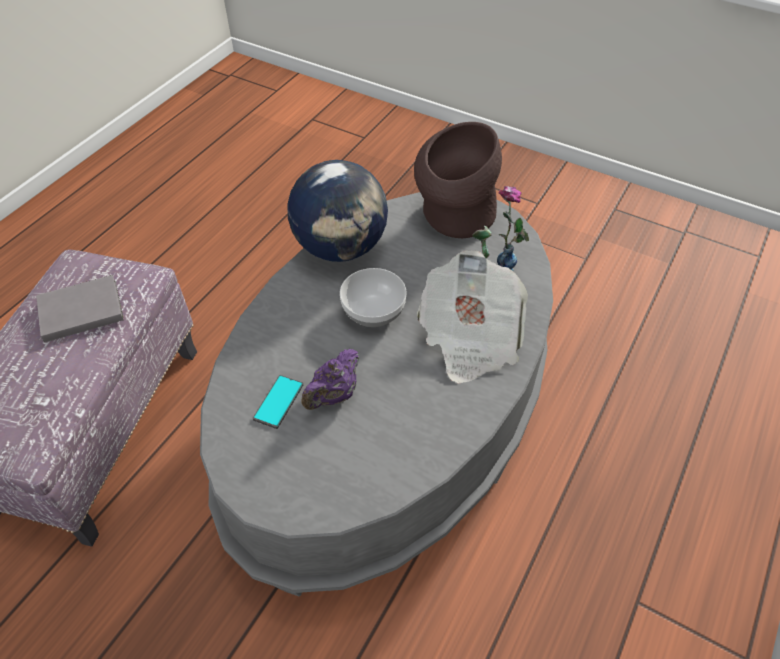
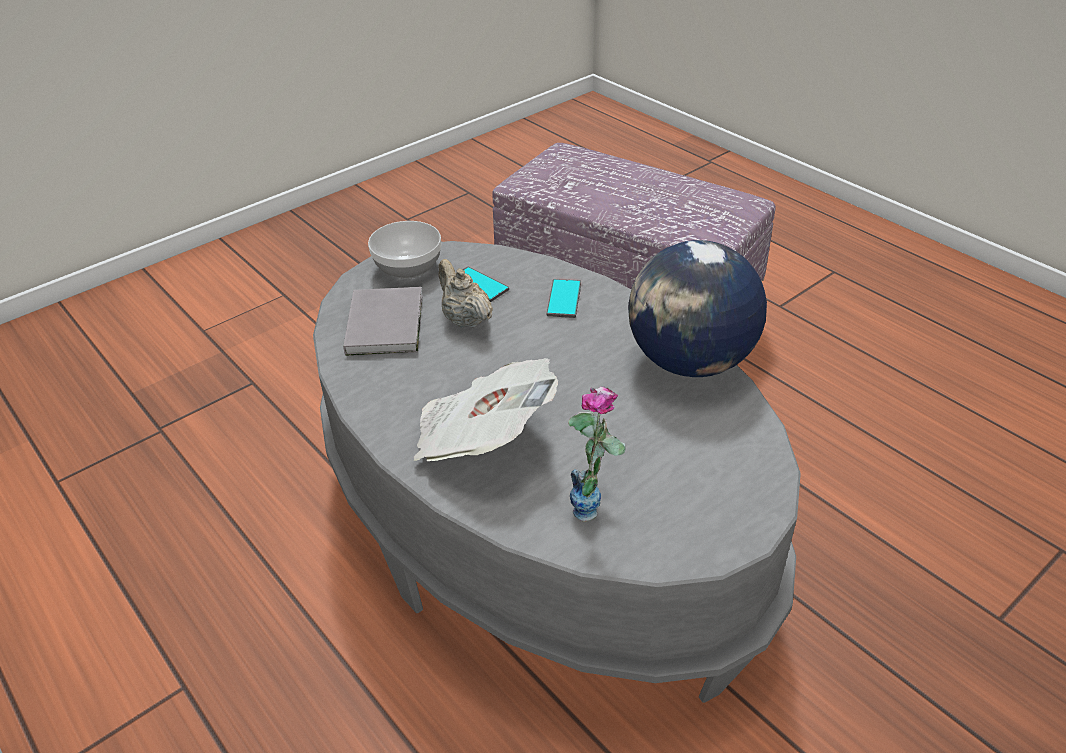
camera: 110 degrees right, 10 degrees down
(78, 310) = (670, 200): grey book -> grey book (387, 323)
(284, 334) = (564, 299): none -> phone
(334, 395) = (465, 319): purple teapot -> beige teapot
(372, 312) = (565, 366): bowl -> bowl (408, 267)
(453, 218) = (719, 486): brown vase -> none

